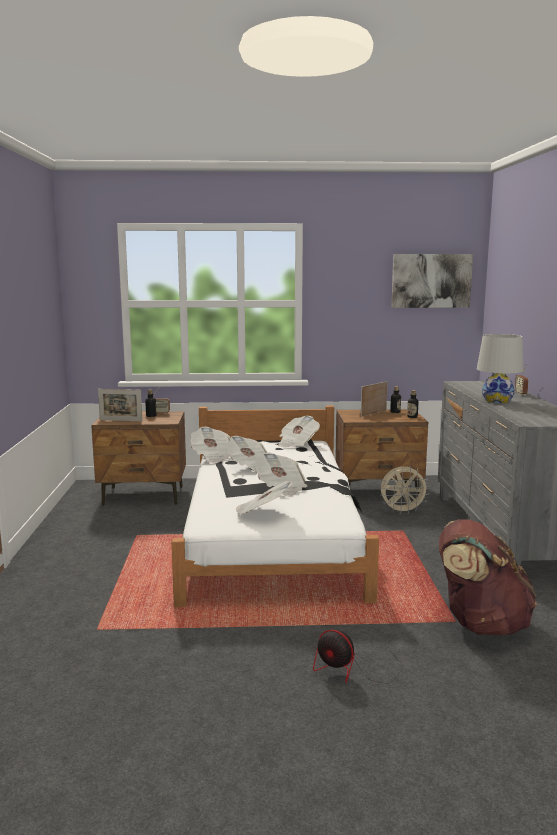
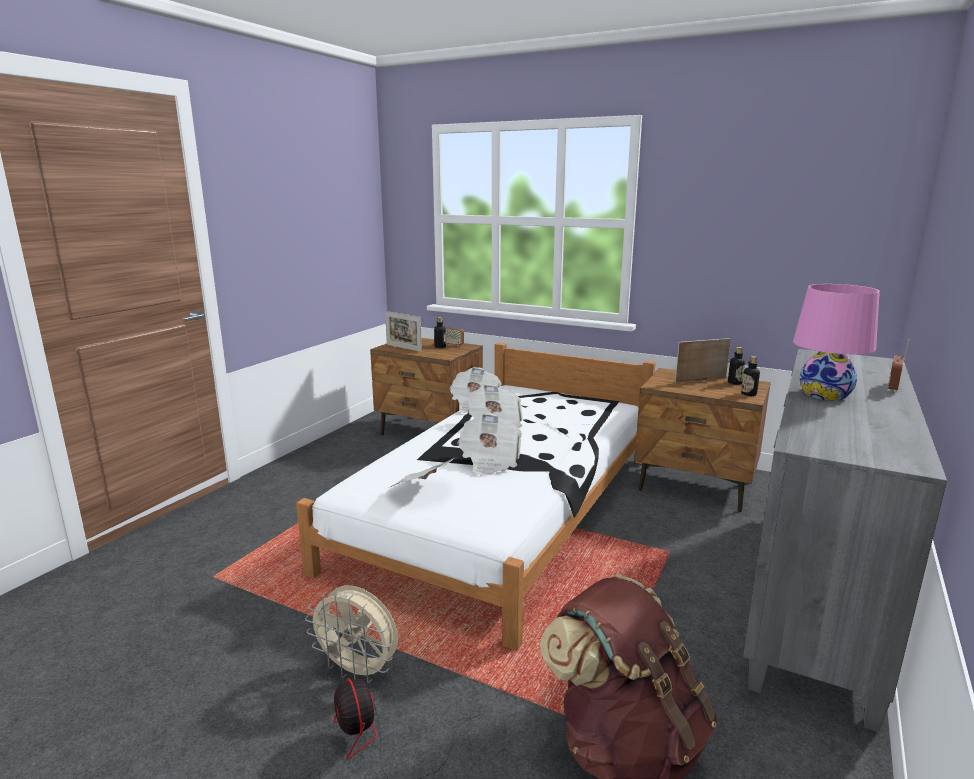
camera: 30 degrees right, 5 degrees up
(297, 443) = (592, 403): newspaper -> none
(402, 512) = (699, 523): beige fan -> beige fan (358, 671)
(431, 280) = (828, 195): picture -> none
(497, 400) = (825, 394): white table lamp -> pink table lamp

